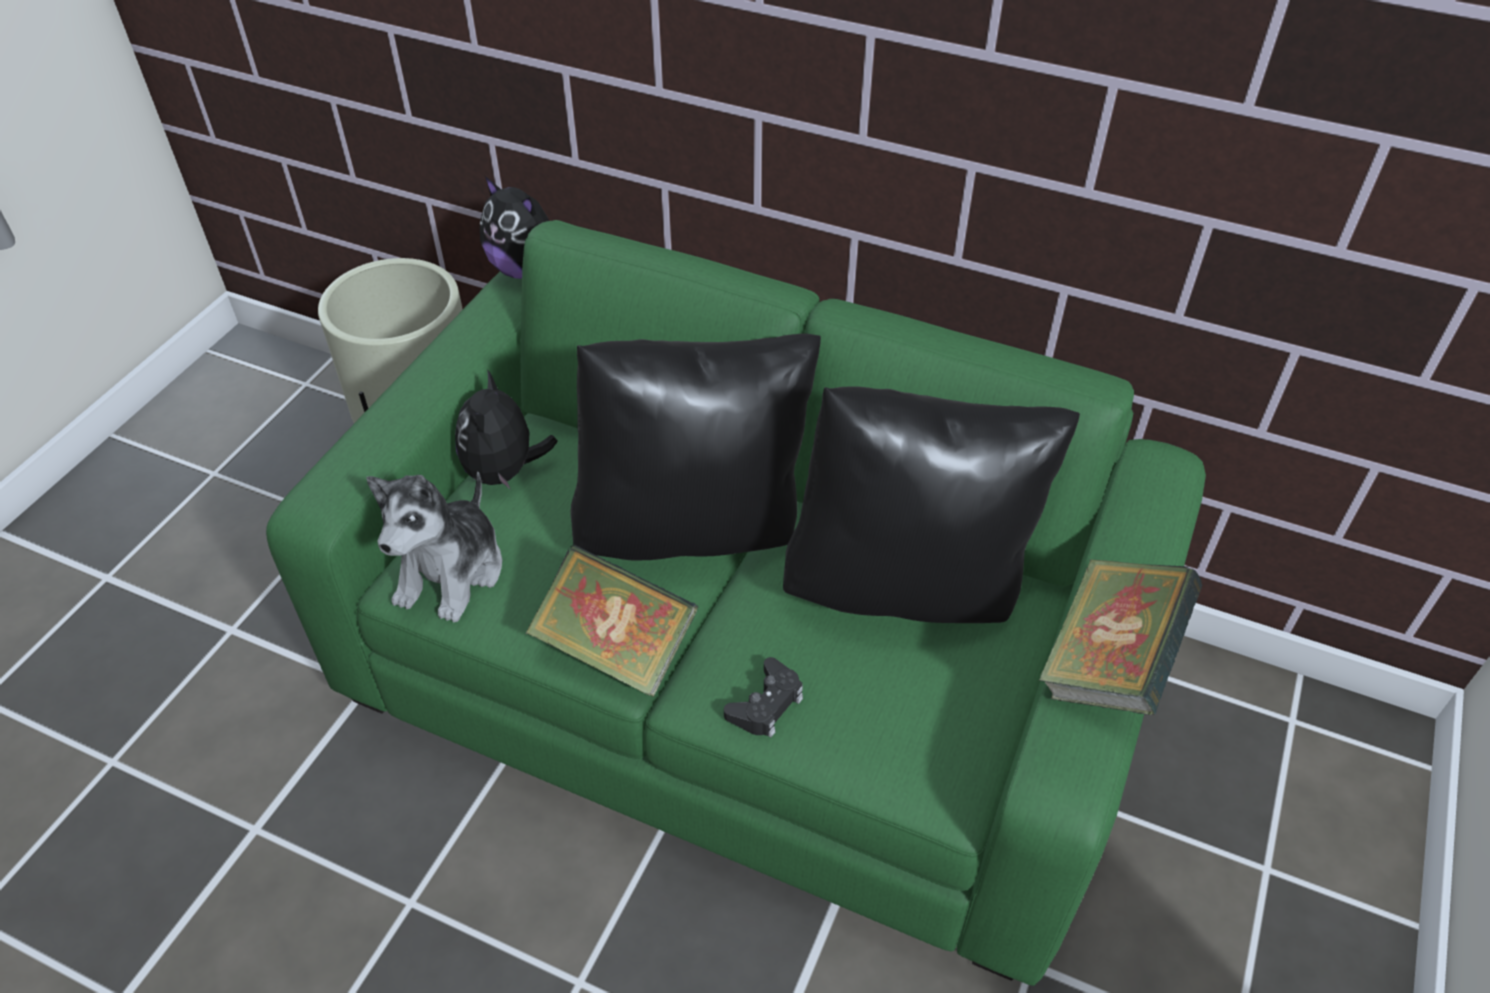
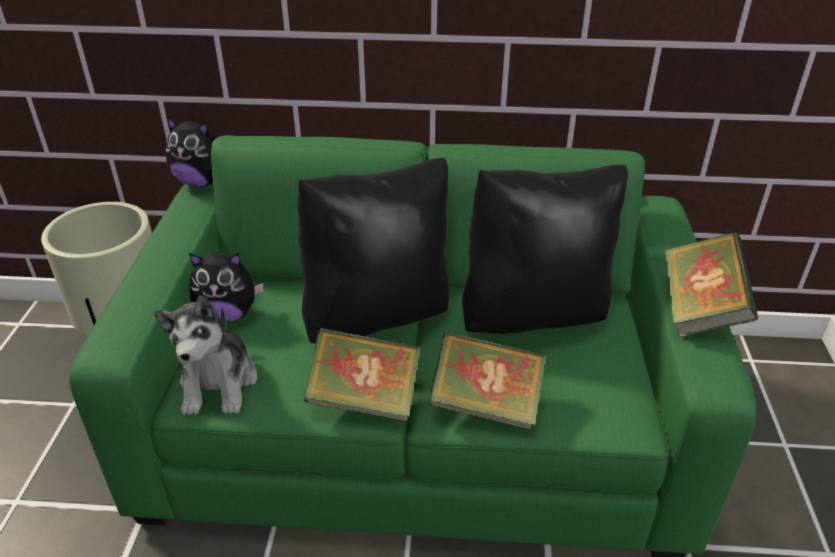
camera: 20 degrees left, 10 degrees down
(505, 472) = (228, 314): plush toy -> plush toy turned 75 degrees counterclockwise
(766, 704) = (485, 404): black game controller -> book

